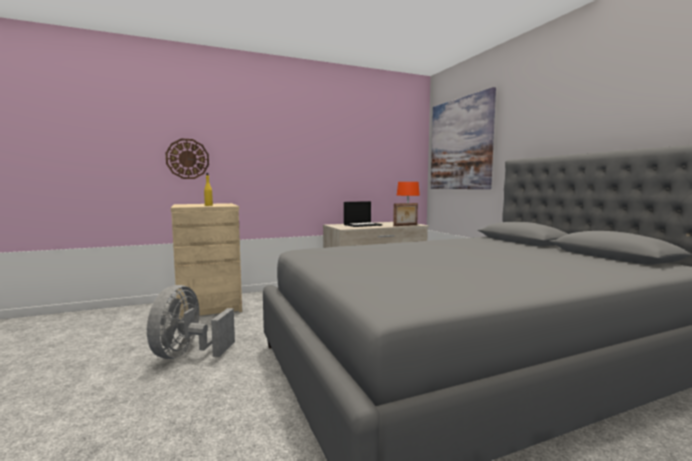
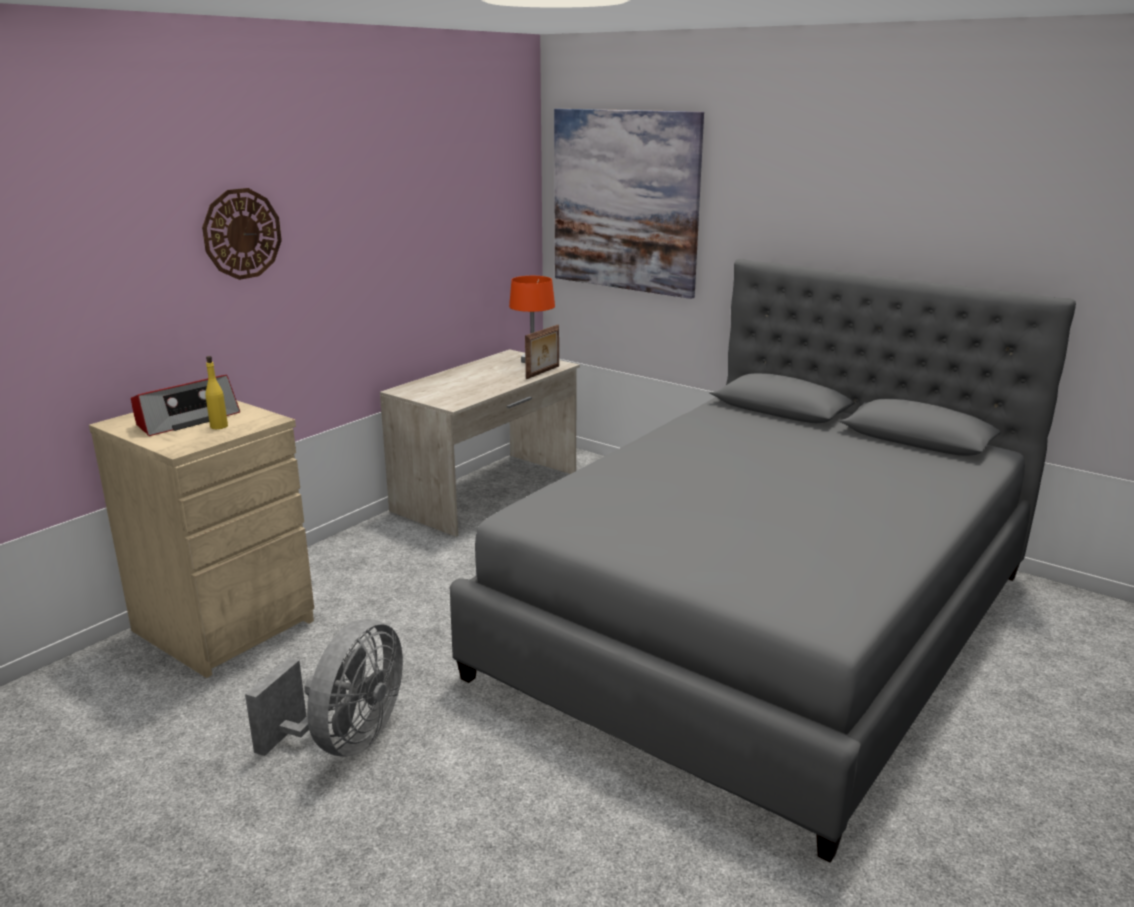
camera: 30 degrees left, 15 degrees up
(187, 159) = (100, 309): wall clock -> wall clock (242, 234)
(187, 354) = (345, 740): grey fan -> grey fan turned 135 degrees counterclockwise
(204, 204) = (186, 419): none -> radio
(363, 225) = (463, 382): laptop -> none

